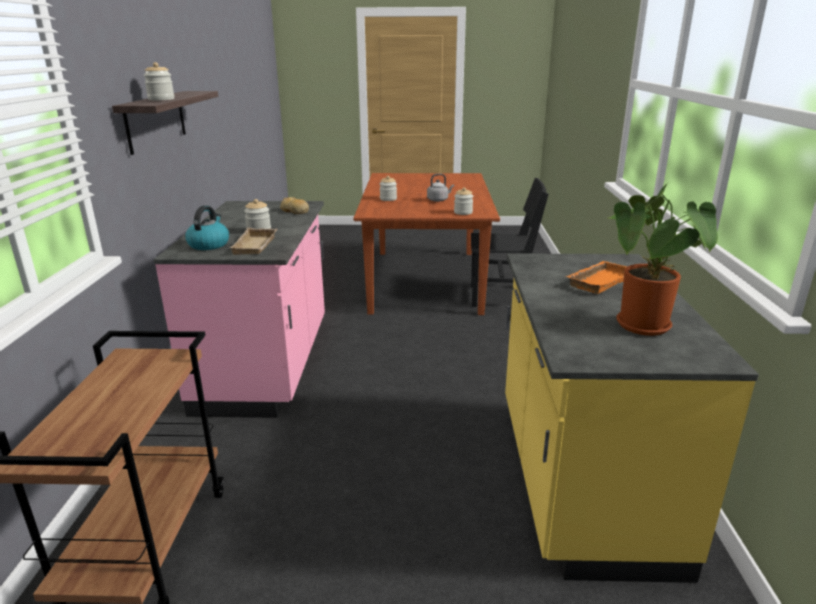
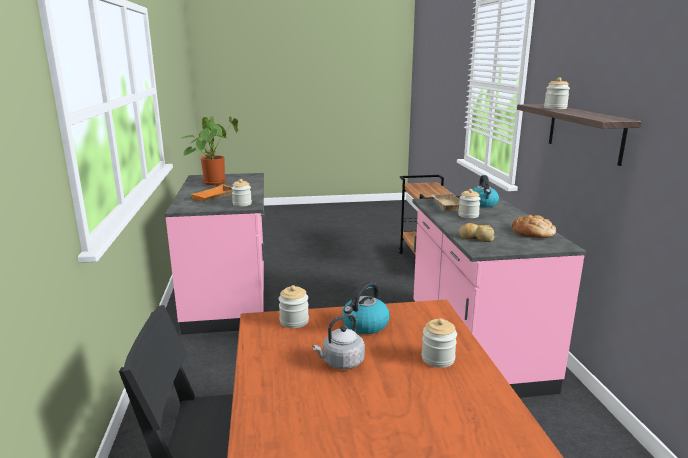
camera: 170 degrees right, 5 degrees down
(233, 213) = (533, 232): none -> bread
(419, 209) = (364, 325): none -> kettle
(542, 262) = (242, 204): none -> jar
(579, 480) = (230, 297): yellow counter -> pink counter

